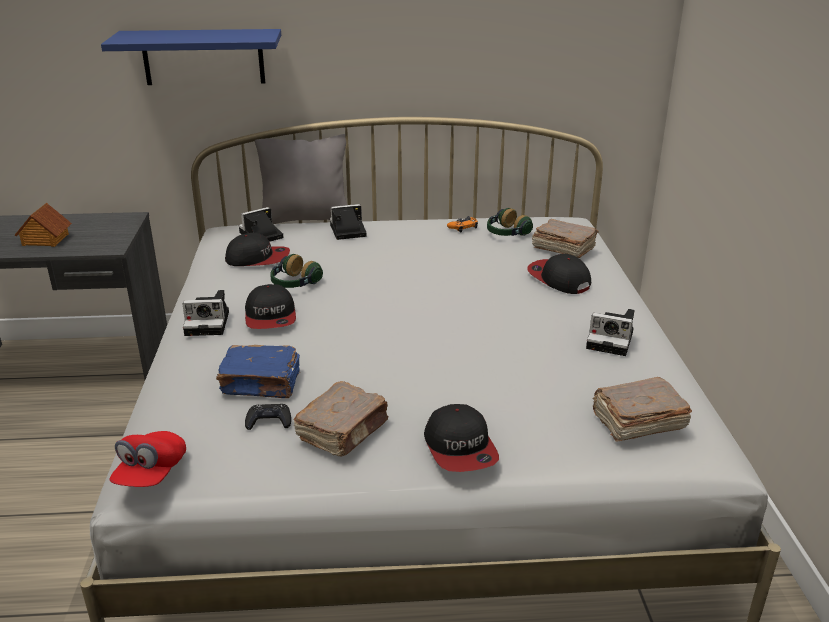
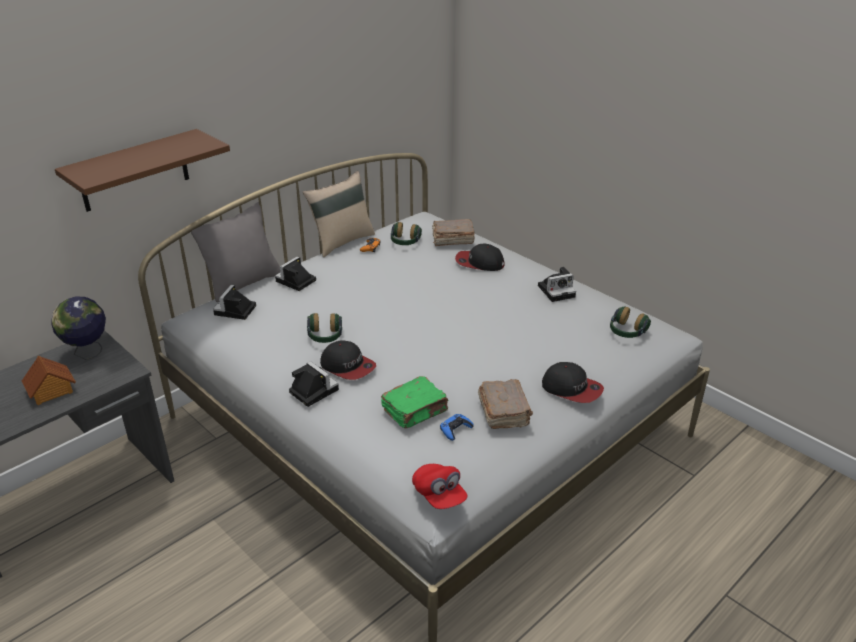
camera: 40 degrees left, 5 degrees up
(110, 224) = (88, 353): none -> globe
(203, 57) = (134, 171): blue shelf -> brown shelf
(209, 323) = (312, 390): camera -> camera turned 90 degrees counterclockwise
(258, 258) = (265, 329): cap -> none
(262, 384) = (415, 411): blue book -> green book
(269, 421) = (455, 429): black game controller -> blue game controller
(447, 215) = (341, 241): none -> beige pillow
(637, 422) = (626, 332): brown book -> headphones

